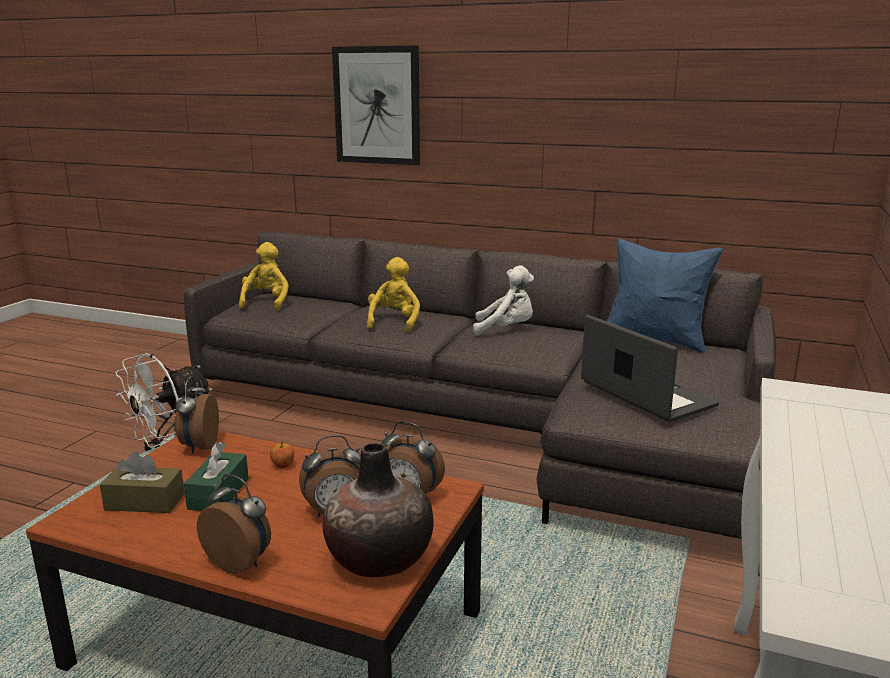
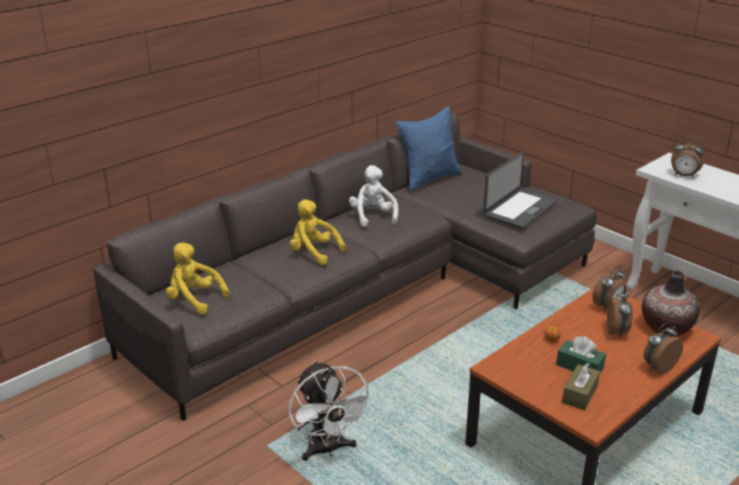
camera: 65 degrees left, 10 degrees up
(199, 446) = (508, 367): alarm clock -> alarm clock (684, 176)
(377, 105) = (190, 73): picture -> none
(506, 329) = (373, 216): white plush toy -> white plush toy turned 45 degrees counterclockwise
(645, 394) = (518, 209): laptop -> laptop turned 135 degrees clockwise

